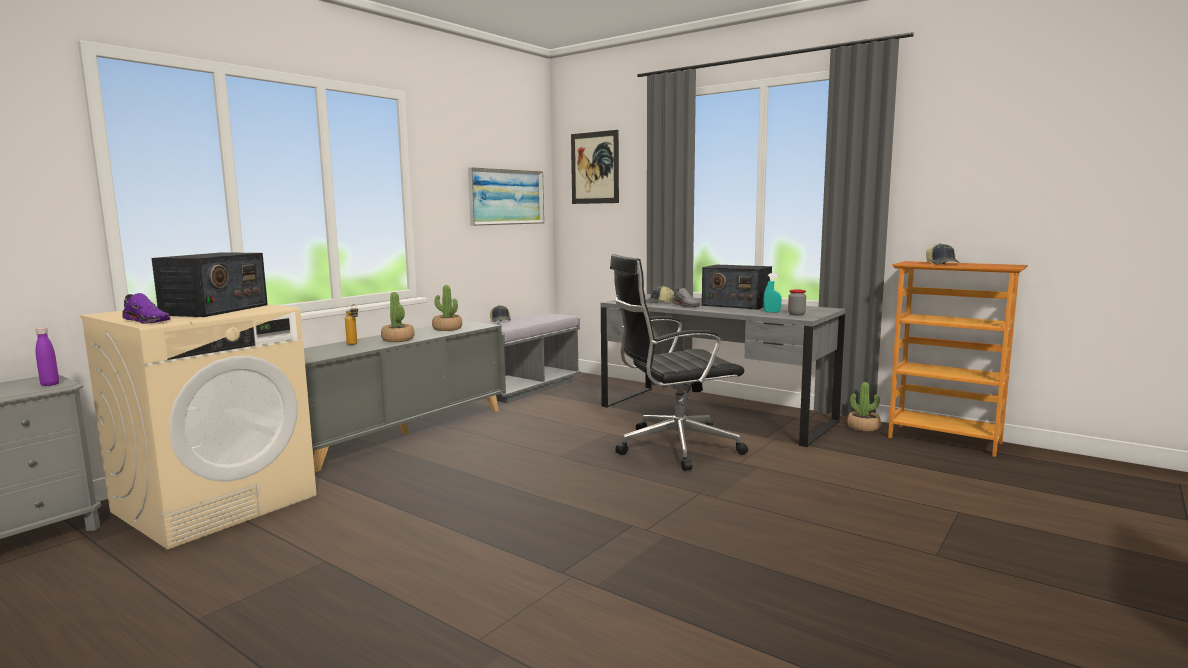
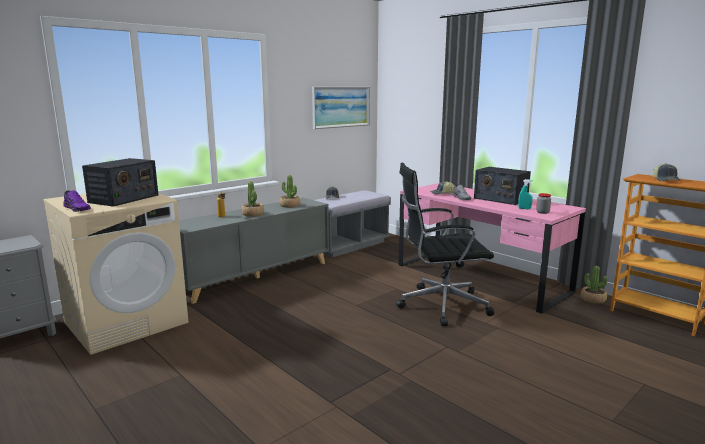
camera: 10 degrees right, 5 degrees up
(50, 384) = (24, 245): purple bottle -> none
(594, 168) = (407, 85): picture -> none
(714, 414) = (480, 278): grey desk -> pink desk

